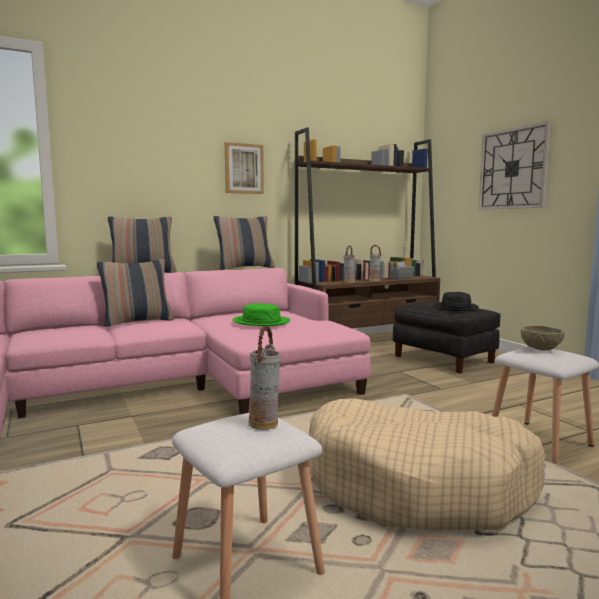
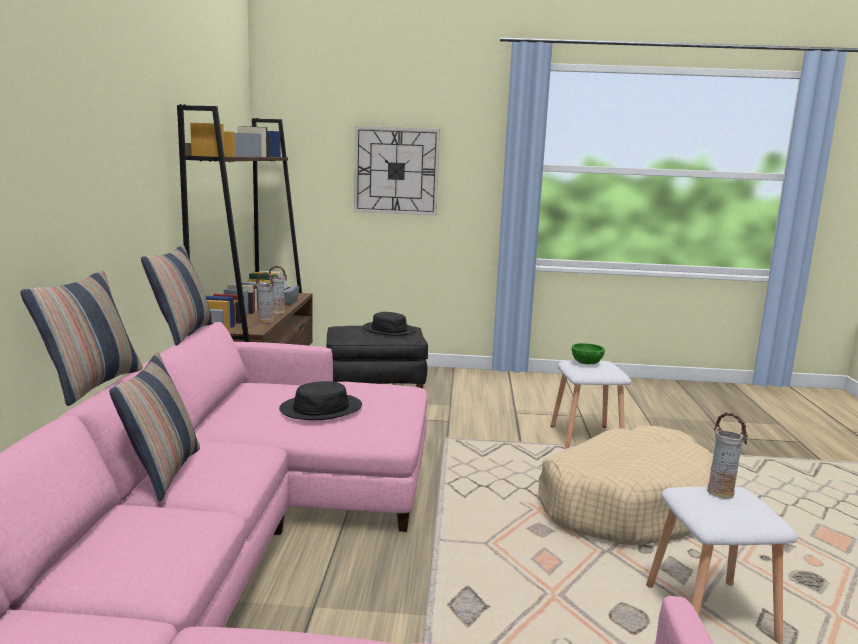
camera: 60 degrees left, 5 degrees up
(243, 169) = (131, 166): picture -> none
(261, 322) = (321, 408): green hat -> black hat
(541, 350) = (586, 364): beige bowl -> green bowl

